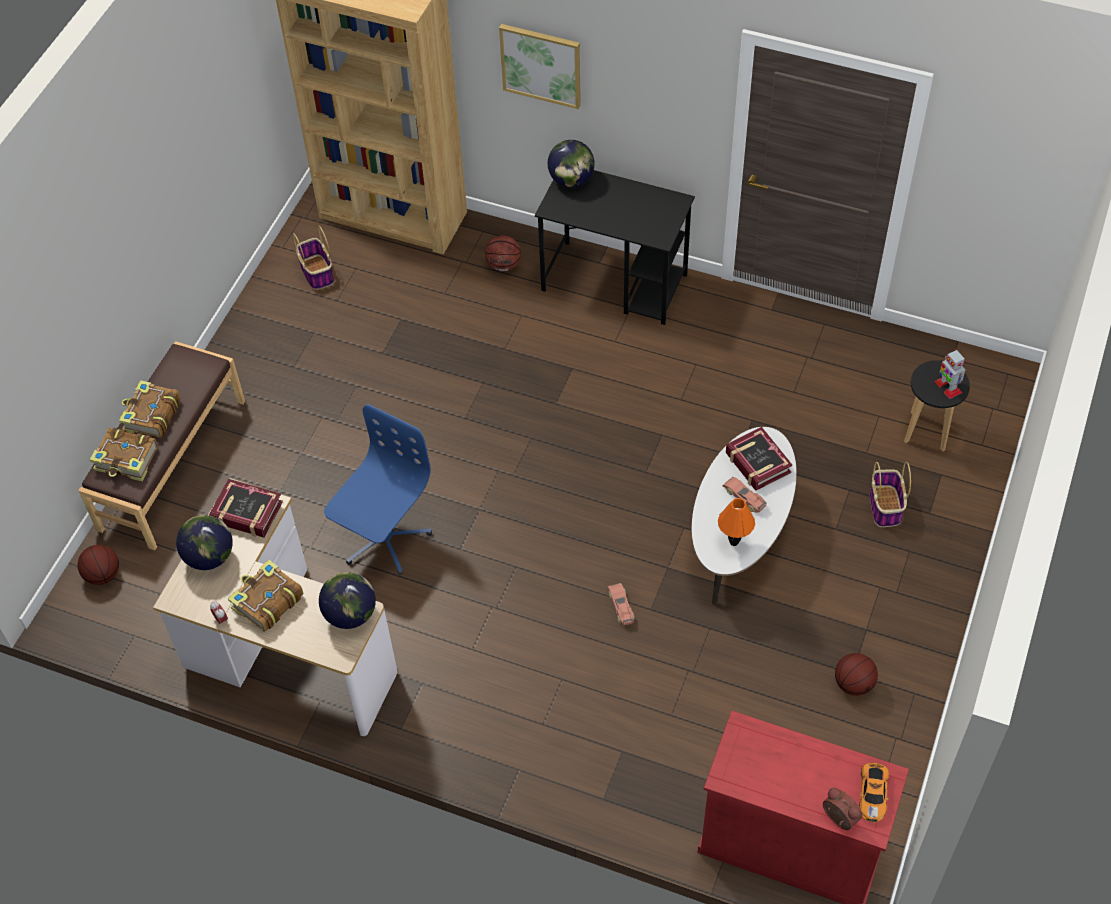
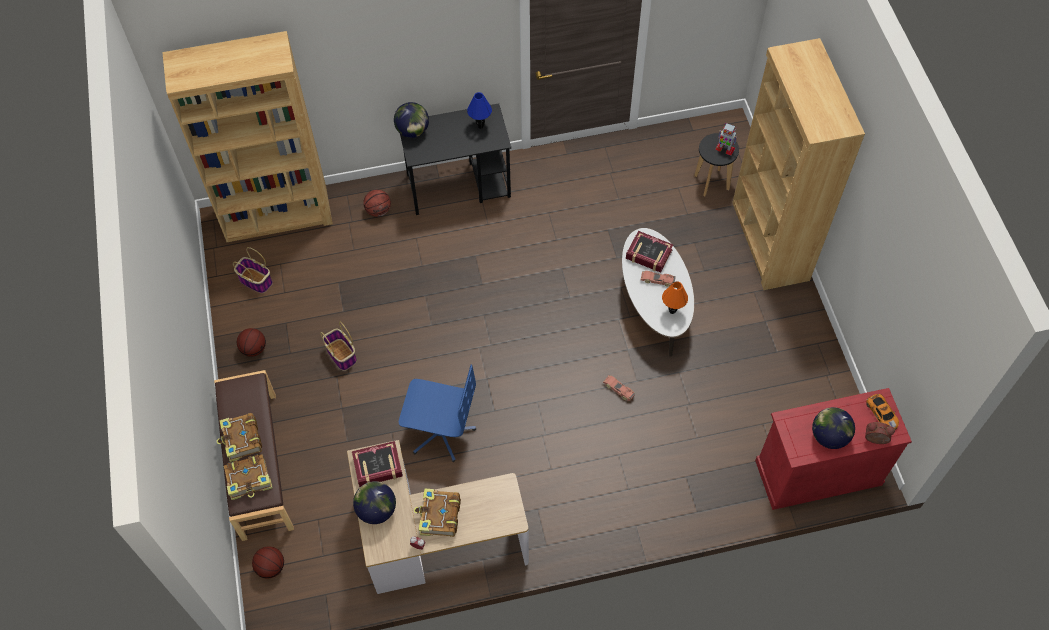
camera: 35 degrees left, 5 degrees up
(350, 614) = (499, 492): globe -> globe (829, 436)
(384, 538) = (441, 432): blue office chair -> blue office chair turned 105 degrees clockwise
(541, 65) = (370, 61): picture -> none
(652, 211) = (480, 126): none -> blue table lamp
(853, 684) = (782, 357): basketball -> basketball (254, 349)
(885, 507) = (722, 241): basket -> basket (342, 355)
(947, 539) = (769, 241): none -> brown bookcase

